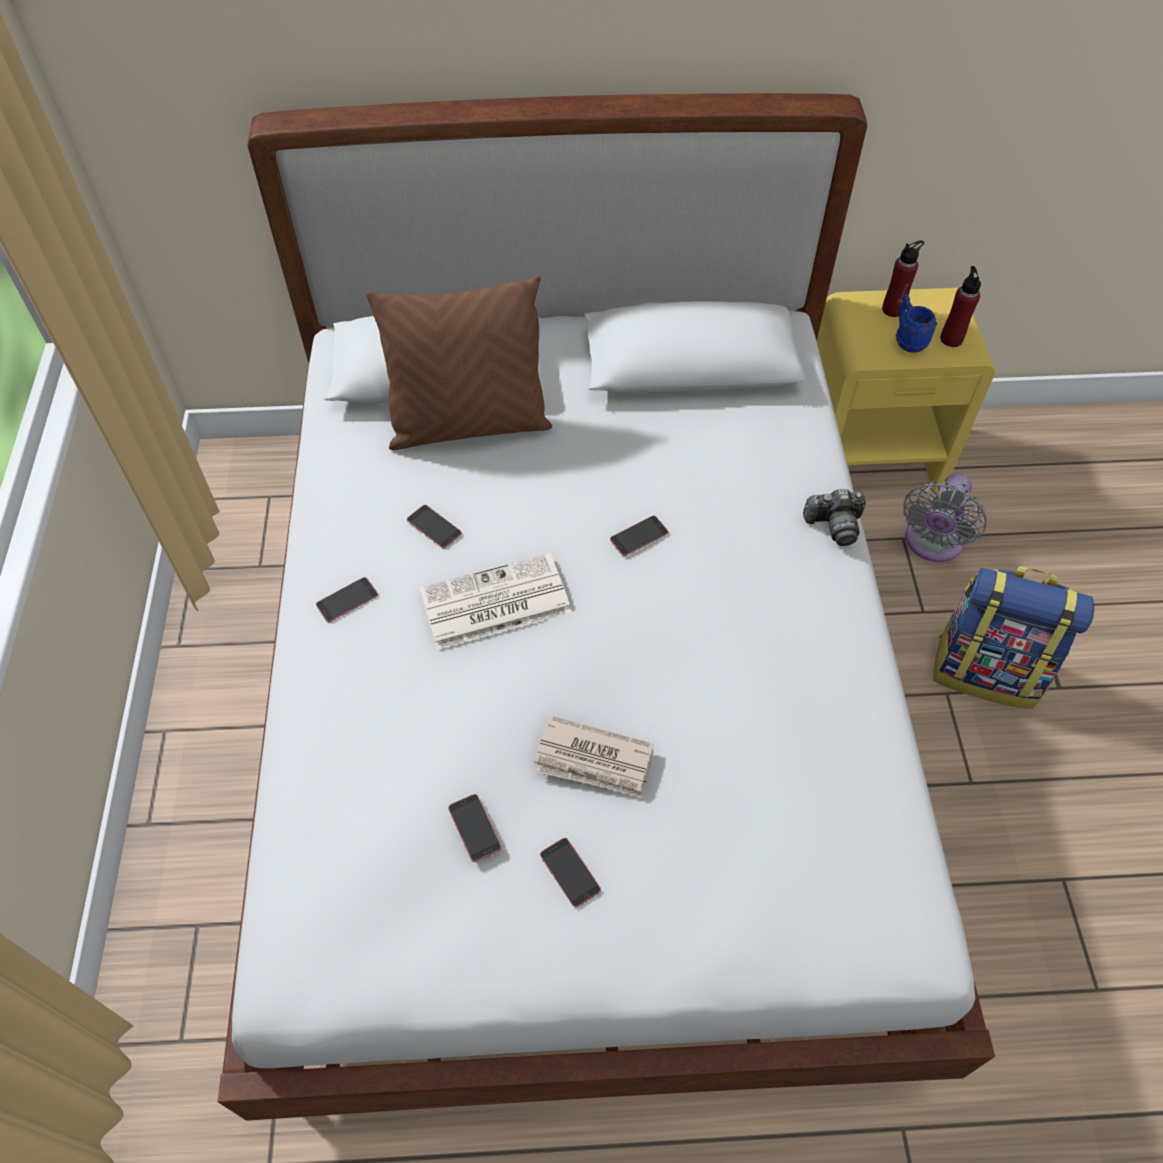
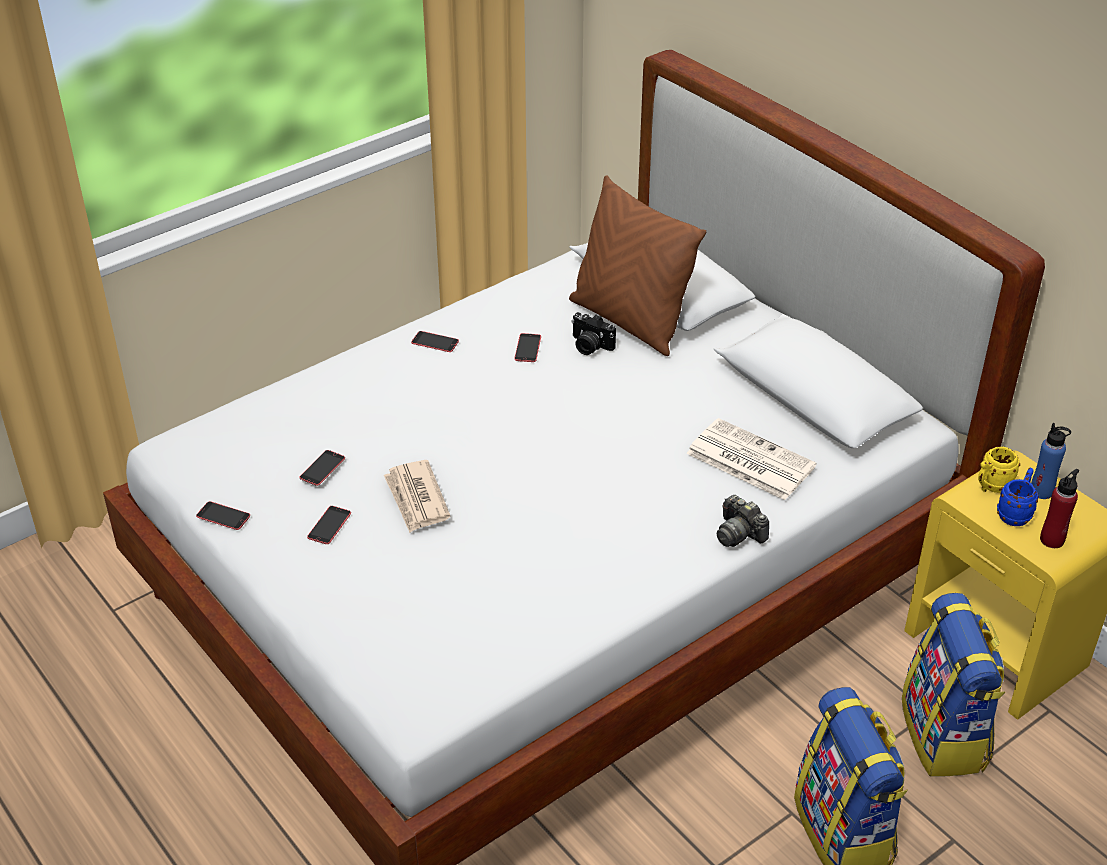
camera: 55 degrees right, 15 degrees down
(477, 476) = (589, 346): none -> camera
(493, 603) = (493, 401): newspaper -> newspaper (748, 460)
(639, 536) = (619, 440): phone -> phone (223, 516)
(866, 333) = (991, 486): none -> yellow mug
(893, 309) = (1041, 491): red bottle -> blue bottle
(931, 544) = (945, 735): grey fan -> backpack

